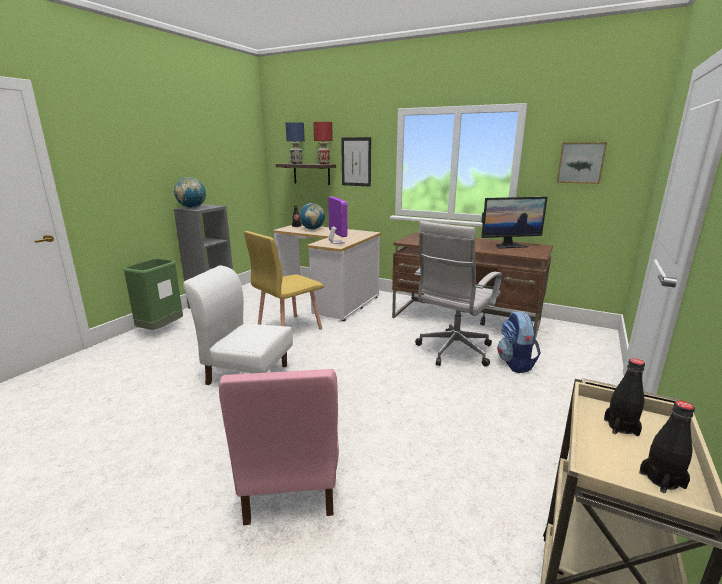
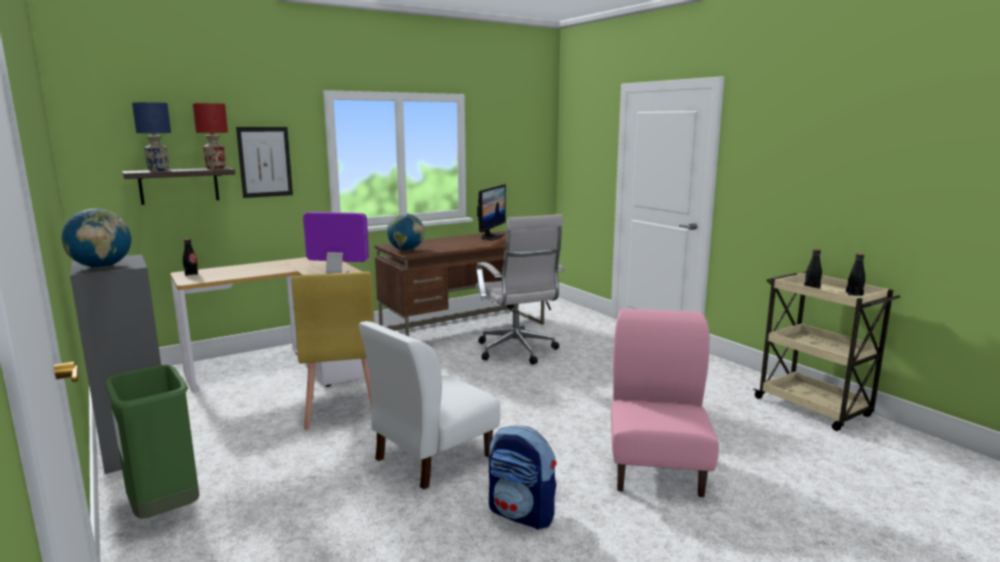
camera: 60 degrees left, 5 degrees down
(290, 483) = (657, 468): pink chair -> pink chair turned 105 degrees counterclockwise
(312, 229) = (233, 271): globe -> globe (406, 250)
(516, 364) = (565, 339): backpack -> backpack (522, 514)
(581, 163) = (511, 151): picture -> none

